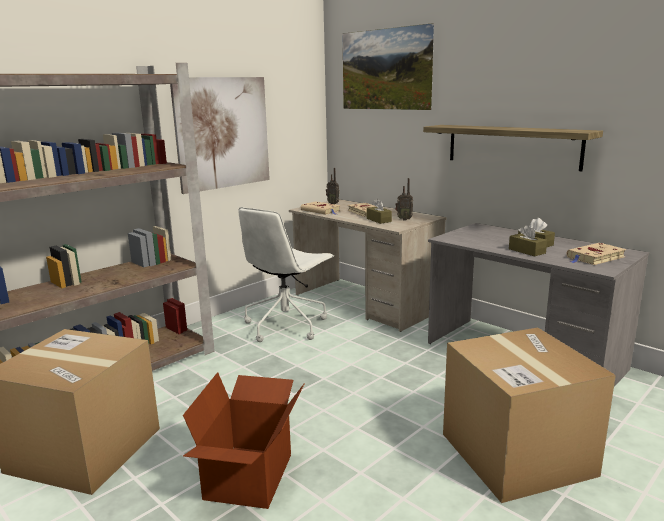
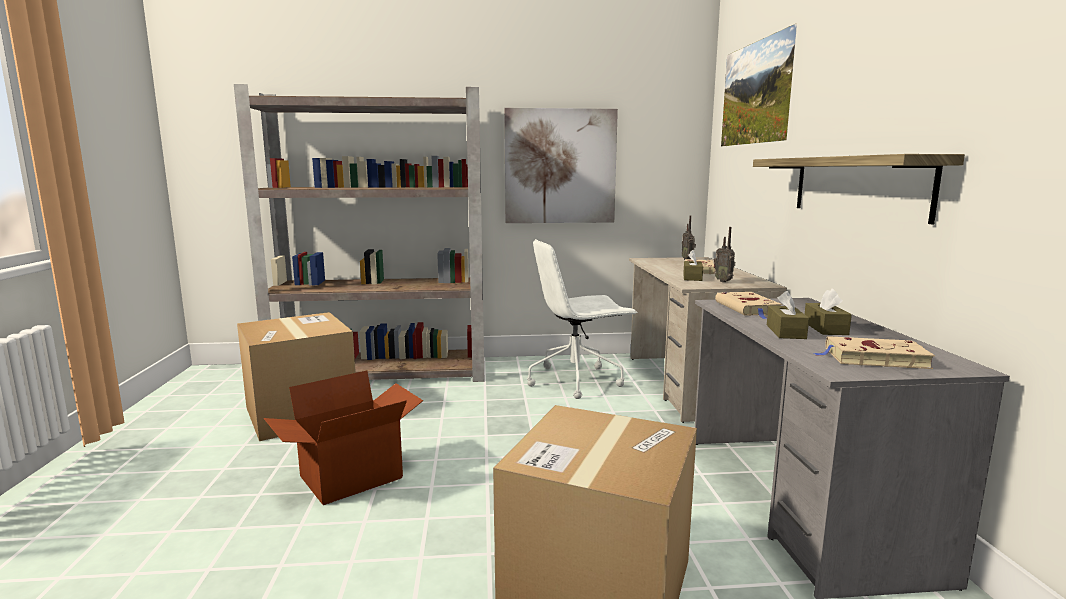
camera: 40 degrees right, 5 degrees down
(321, 211) = (656, 263): beige book -> beige book (748, 309)

